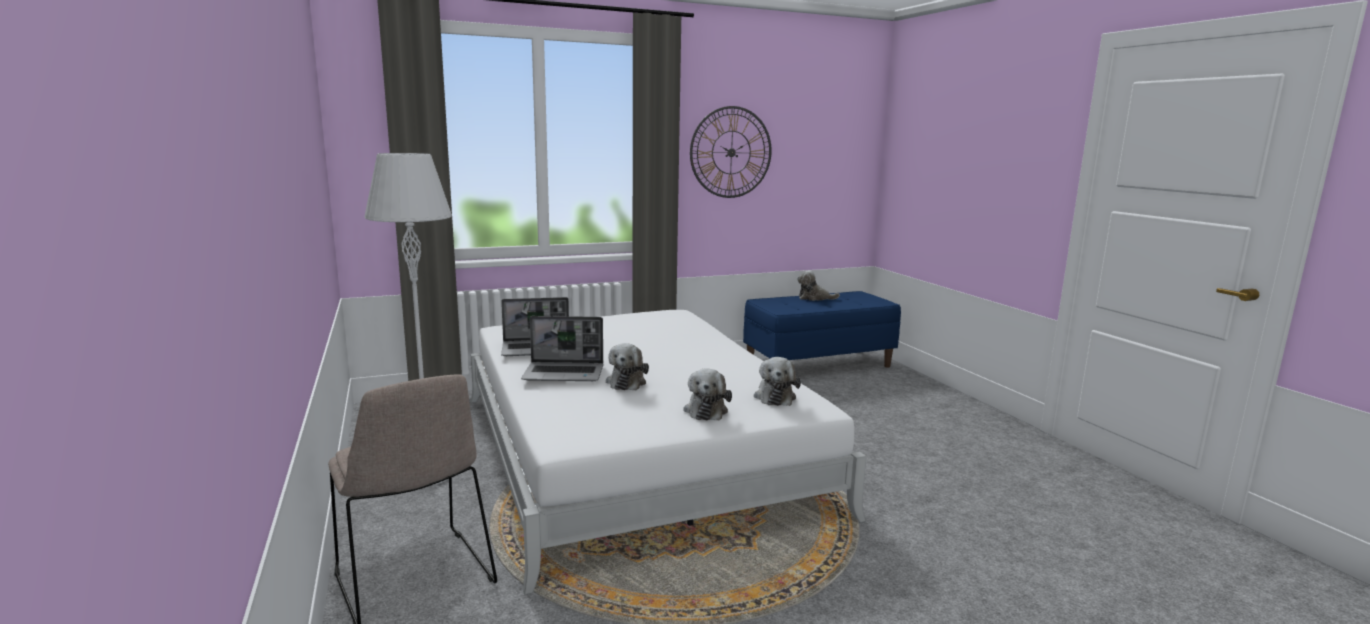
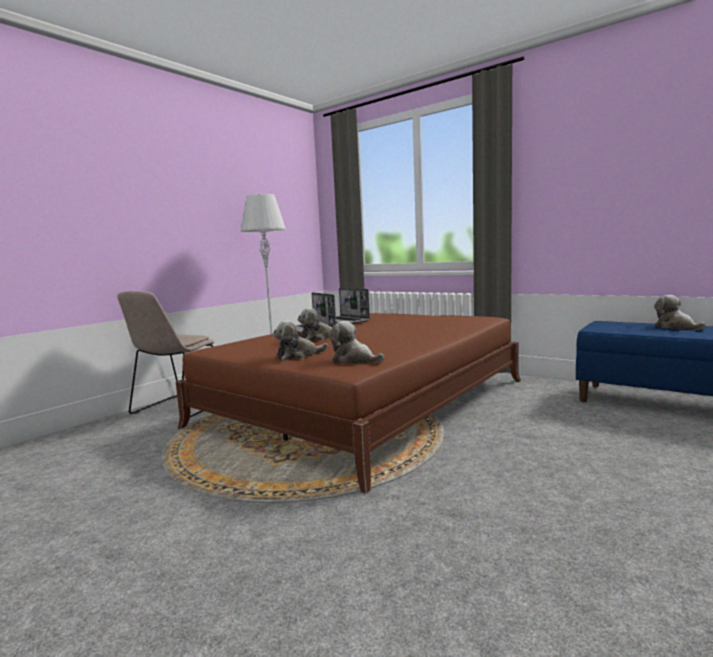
camera: 60 degrees right, 5 degrees down
(634, 451) = (366, 402): white bed -> brown bed
(731, 152) = (577, 175): wall clock -> none
(775, 396) = (354, 360): plush toy -> plush toy turned 60 degrees clockwise

